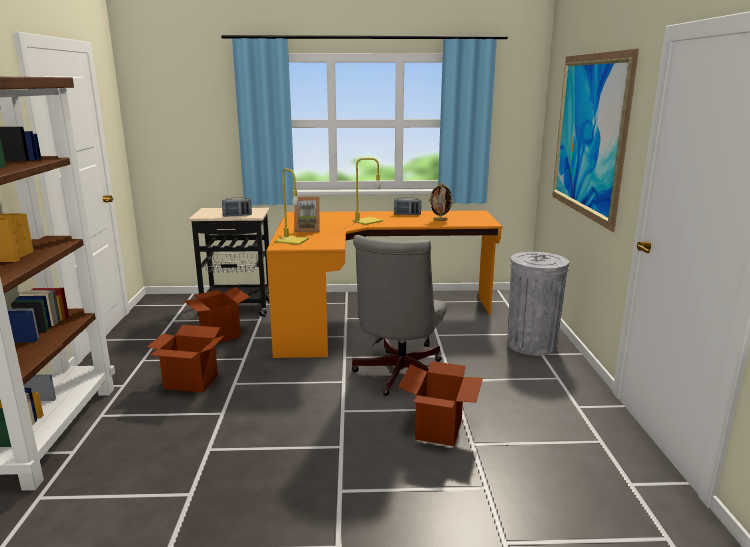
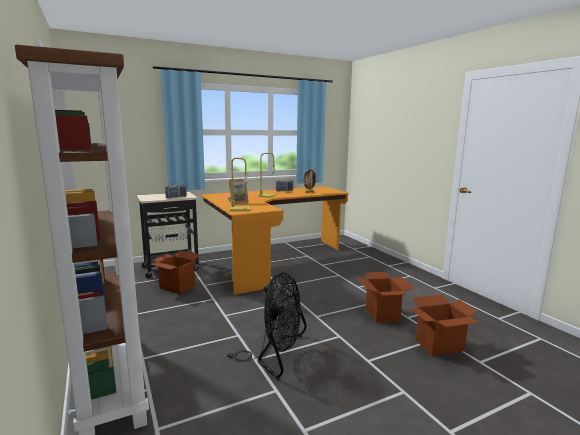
camera: 25 degrees left, 5 degrees down
(190, 382) = (191, 321): cardboard box -> cardboard box (439, 345)
(236, 449) = (274, 354): none -> black fan
(398, 376) = (326, 290): grey office chair -> none
(531, 345) = (378, 261): grey trash can -> none
(588, 135) = (398, 136): picture -> none

